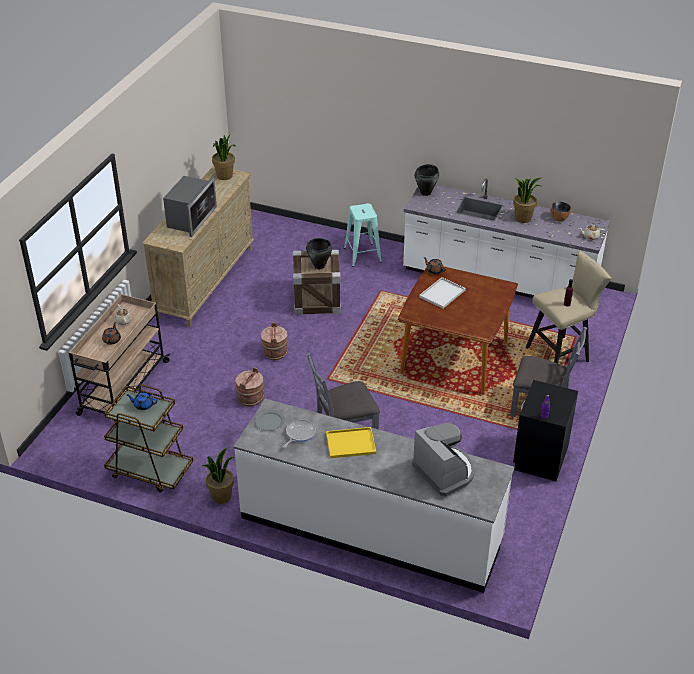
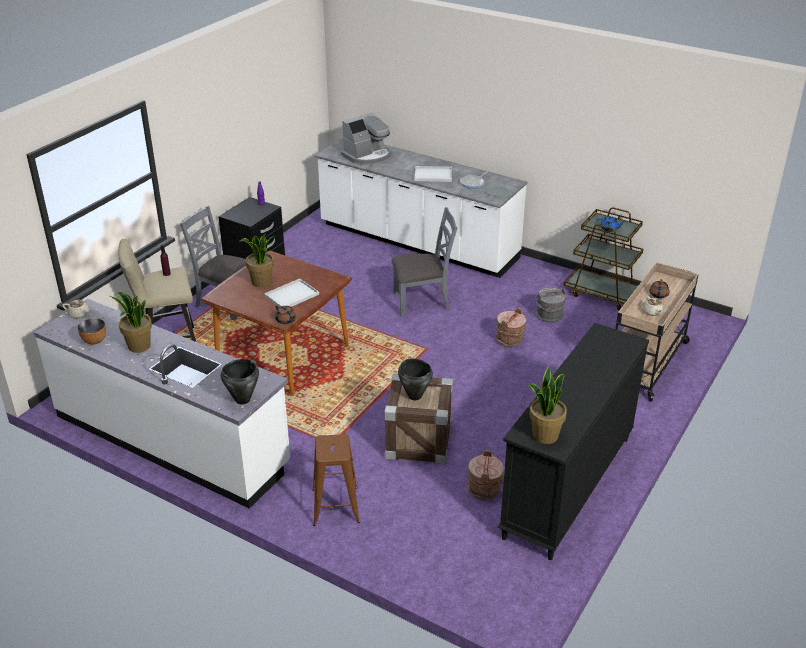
camera: 170 degrees left, 5 degrees down
(191, 218) = (589, 366): microwave -> none
(206, 282) = (567, 487): beige dresser -> black dresser
(210, 432) = (549, 316): none -> grey bucket
(221, 496) = (537, 271): potted plant -> potted plant (261, 282)
(275, 352) = (480, 382): brown bucket -> brown bucket (484, 489)
(350, 444) = (434, 174): yellow tray -> white tray
(362, 255) = (335, 506): turquoise stool -> brown stool
(445, 472) = (367, 156): coffee machine -> coffee machine turned 105 degrees counterclockwise

